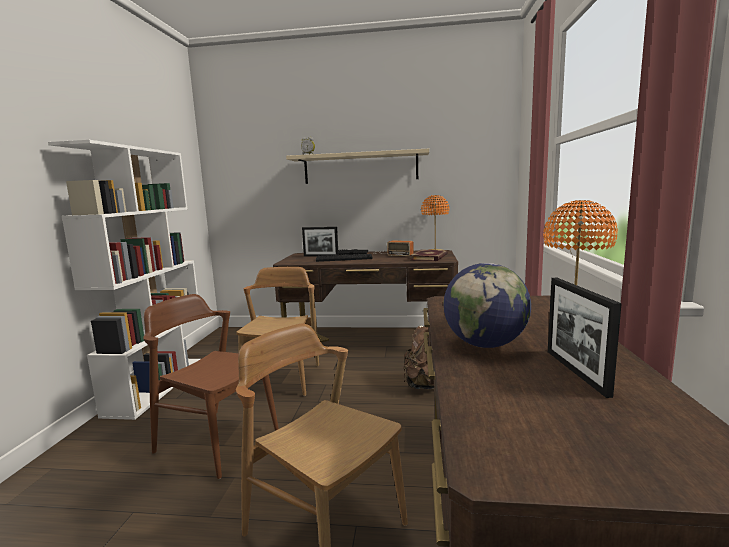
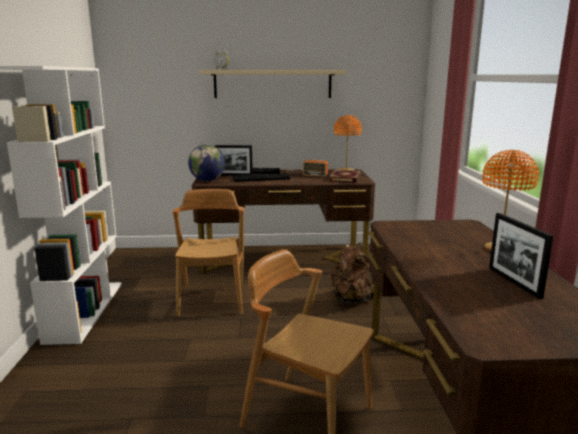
camera: 10 degrees left, 5 degrees up
(217, 441) = (176, 357): brown chair -> none
(485, 344) = (441, 264): globe -> globe (207, 180)

